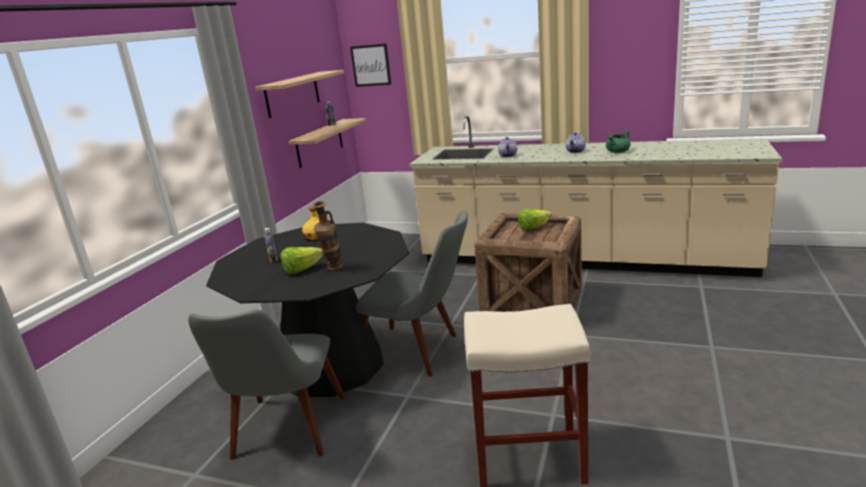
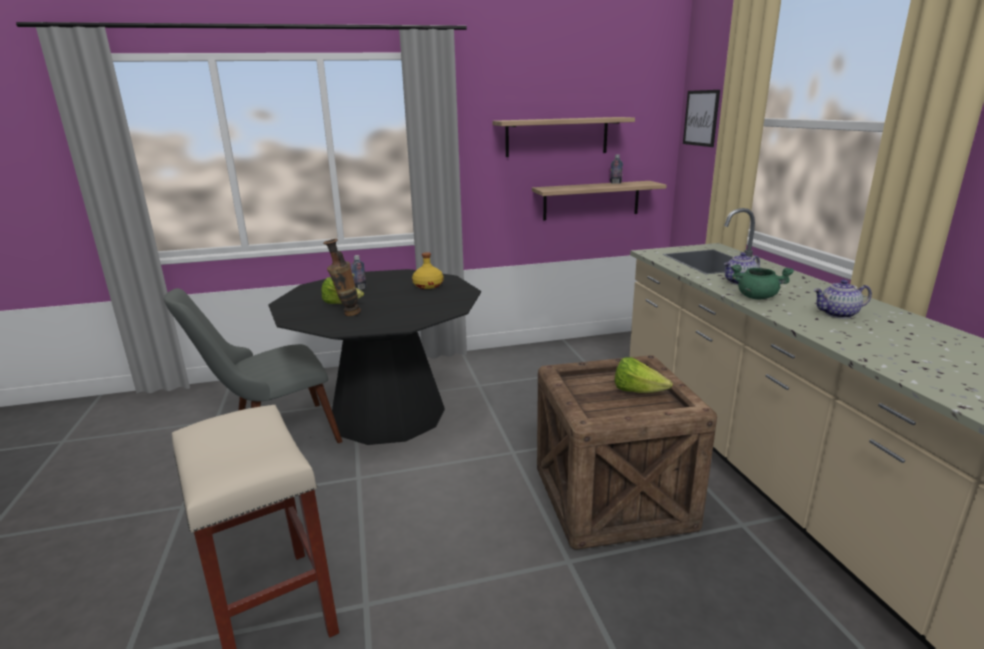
camera: 55 degrees right, 0 degrees up
(422, 351) = (443, 455): grey chair -> none
(618, 152) = (897, 344): green cooking pot -> green cooking pot (757, 297)

